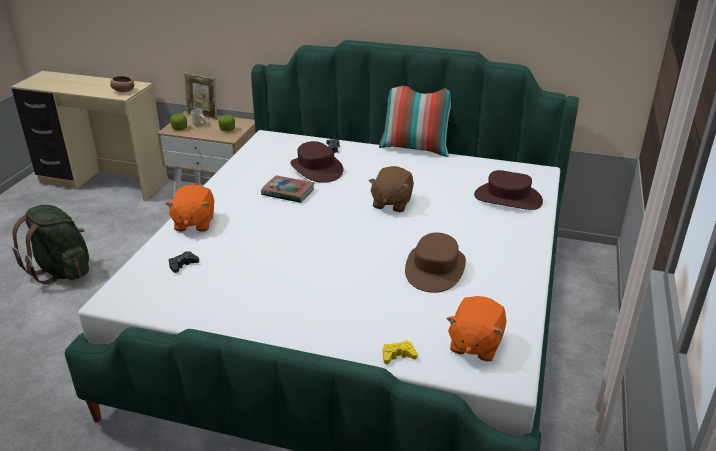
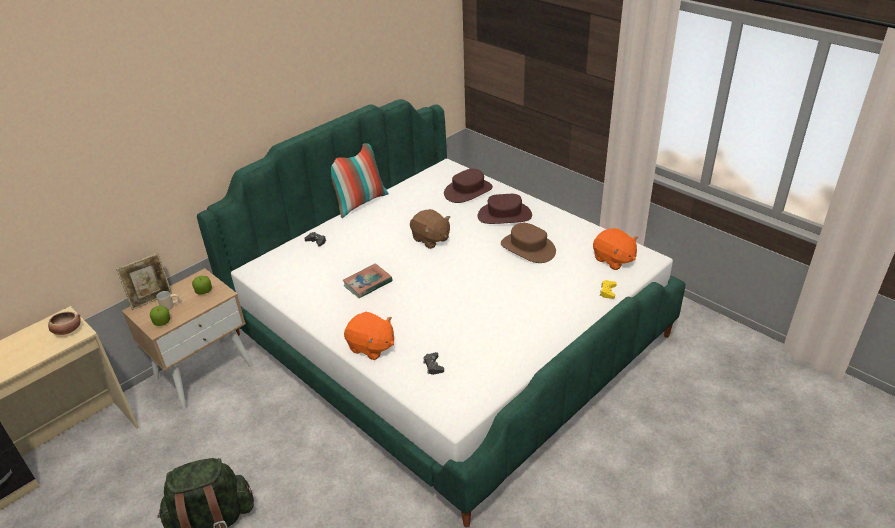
camera: 60 degrees left, 5 degrees up
(316, 169) = (343, 259): brown hat -> brown hat (504, 215)

